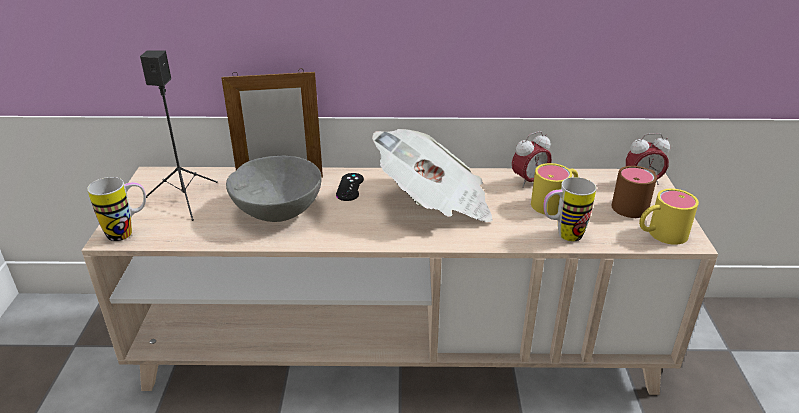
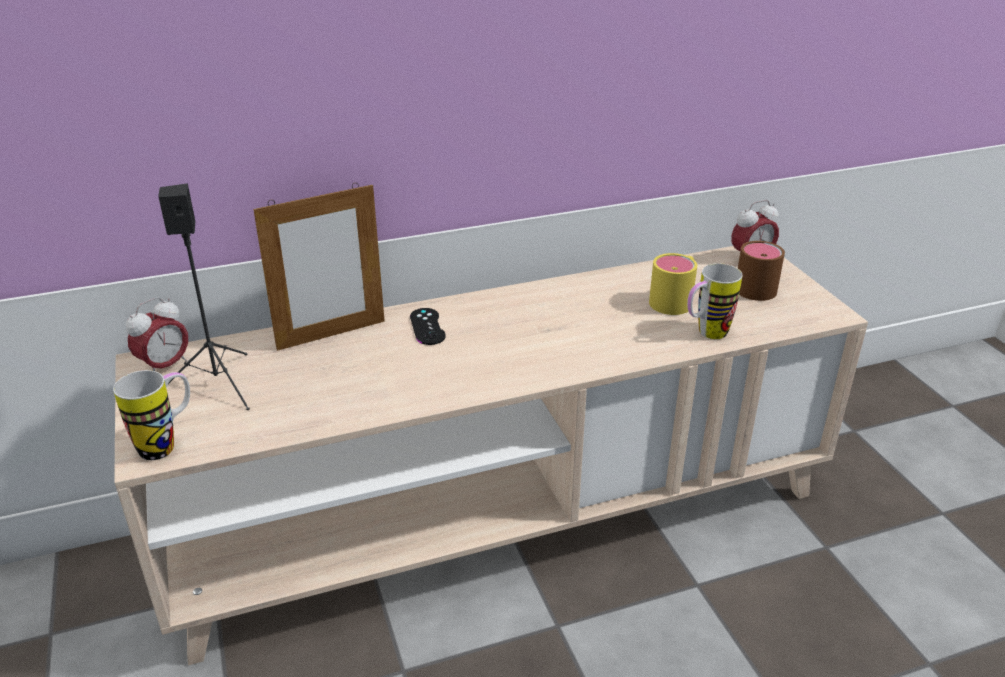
camera: 20 degrees left, 0 degrees up
(277, 211) = (355, 374): grey bowl -> none
(435, 203) = (543, 326): newspaper -> none
(529, 181) = (632, 280): alarm clock -> alarm clock (165, 366)
(660, 234) = (802, 313): yellow mug -> none

